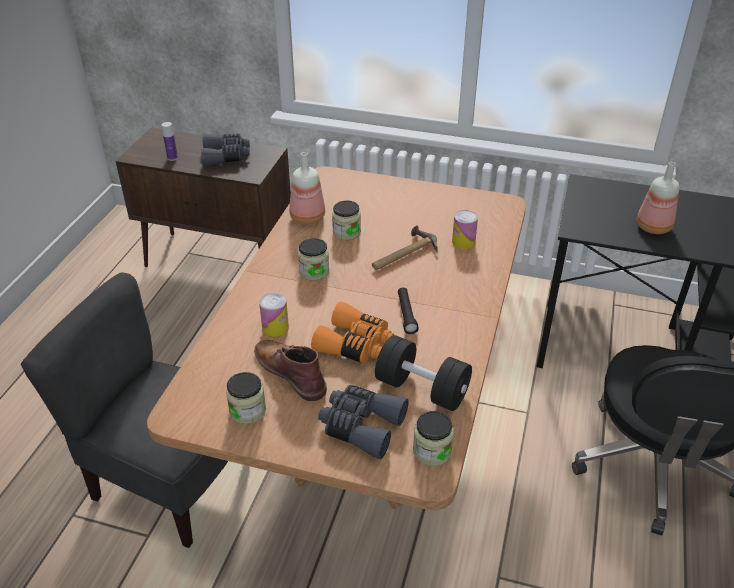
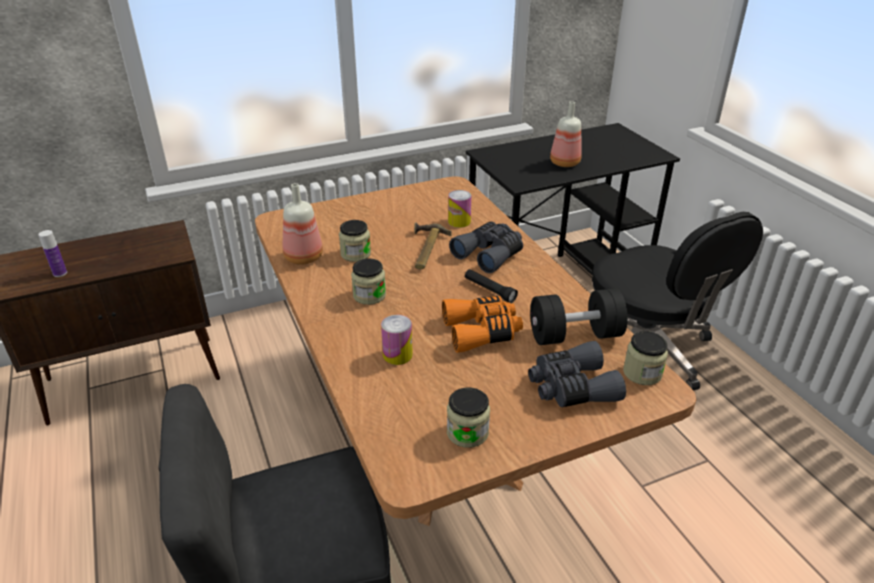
camera: 40 degrees left, 5 degrees down
(226, 156) = (125, 249): grey binoculars -> grey binoculars (490, 254)
(290, 371) = (459, 381): brown boot -> none

